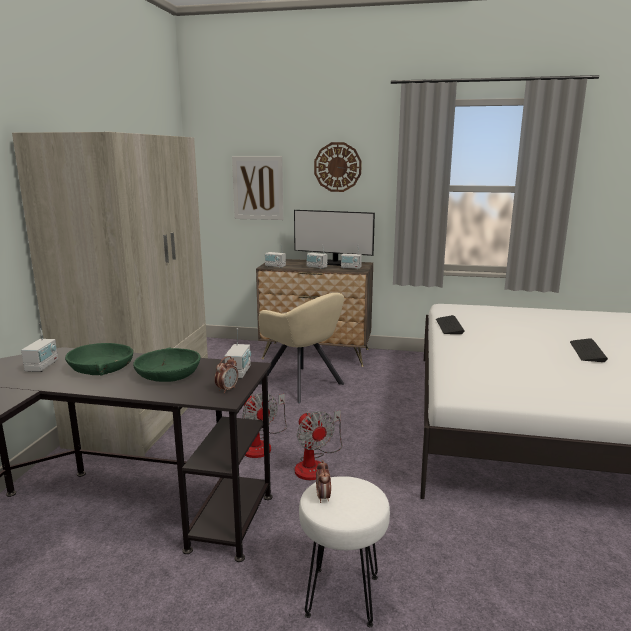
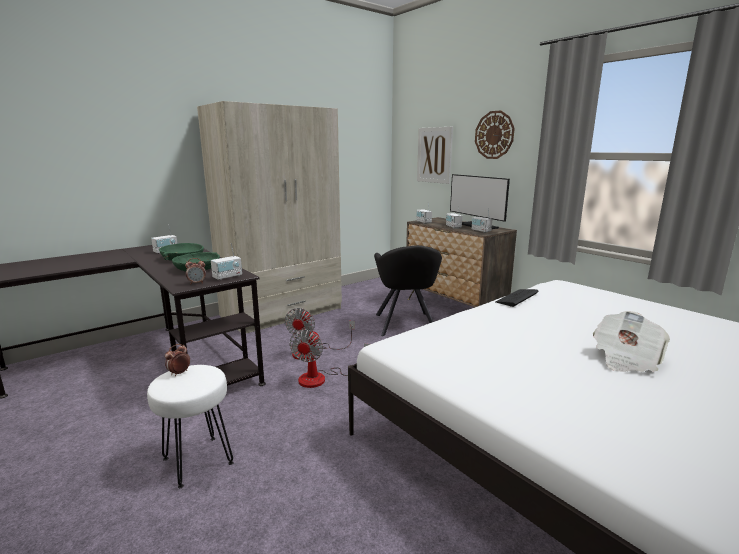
camera: 40 degrees right, 0 degrees up
(303, 385) = (406, 325): beige armchair -> black armchair
(587, 351) = (625, 358): keyboard -> newspaper

